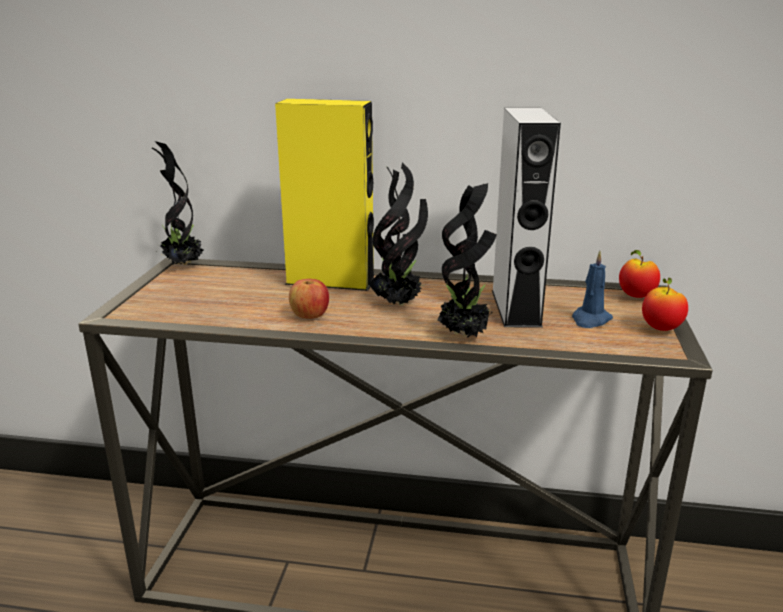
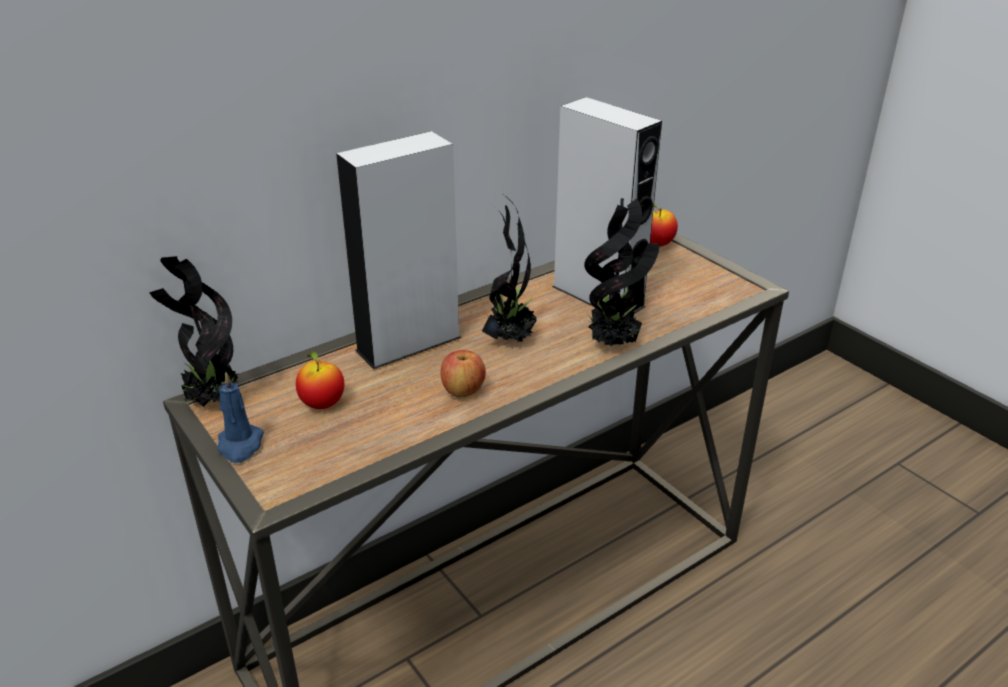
camera: 45 degrees left, 10 degrees up
(330, 281) = (409, 343): yellow speaker -> grey speaker
(590, 320) = (662, 283): blue candle -> blue candle (240, 445)
(661, 328) = (715, 269): apple -> apple (322, 404)

